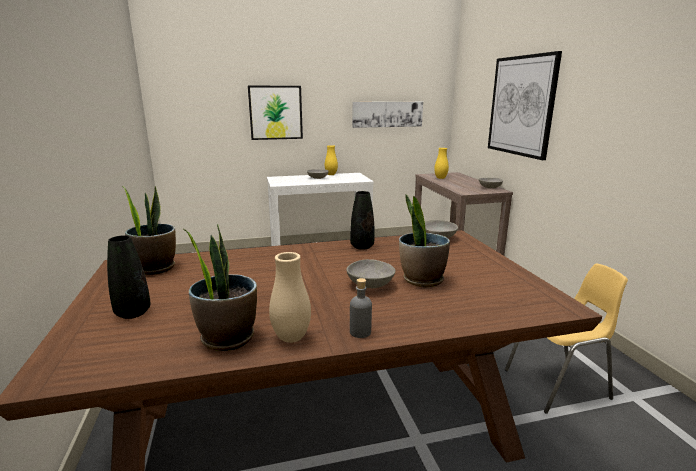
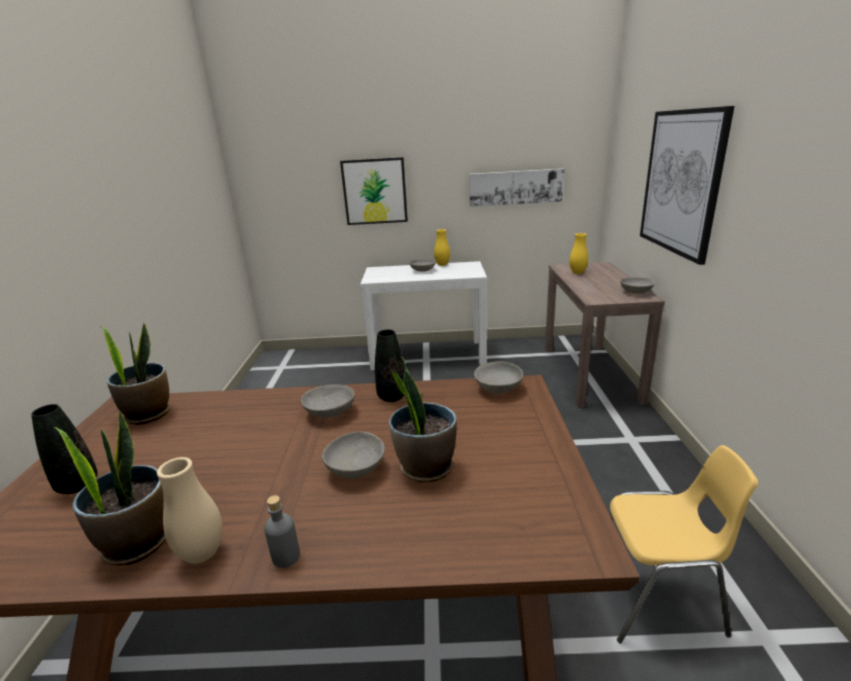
camera: 15 degrees right, 5 degrees up
(320, 258) = (330, 412): none -> grey bowl

